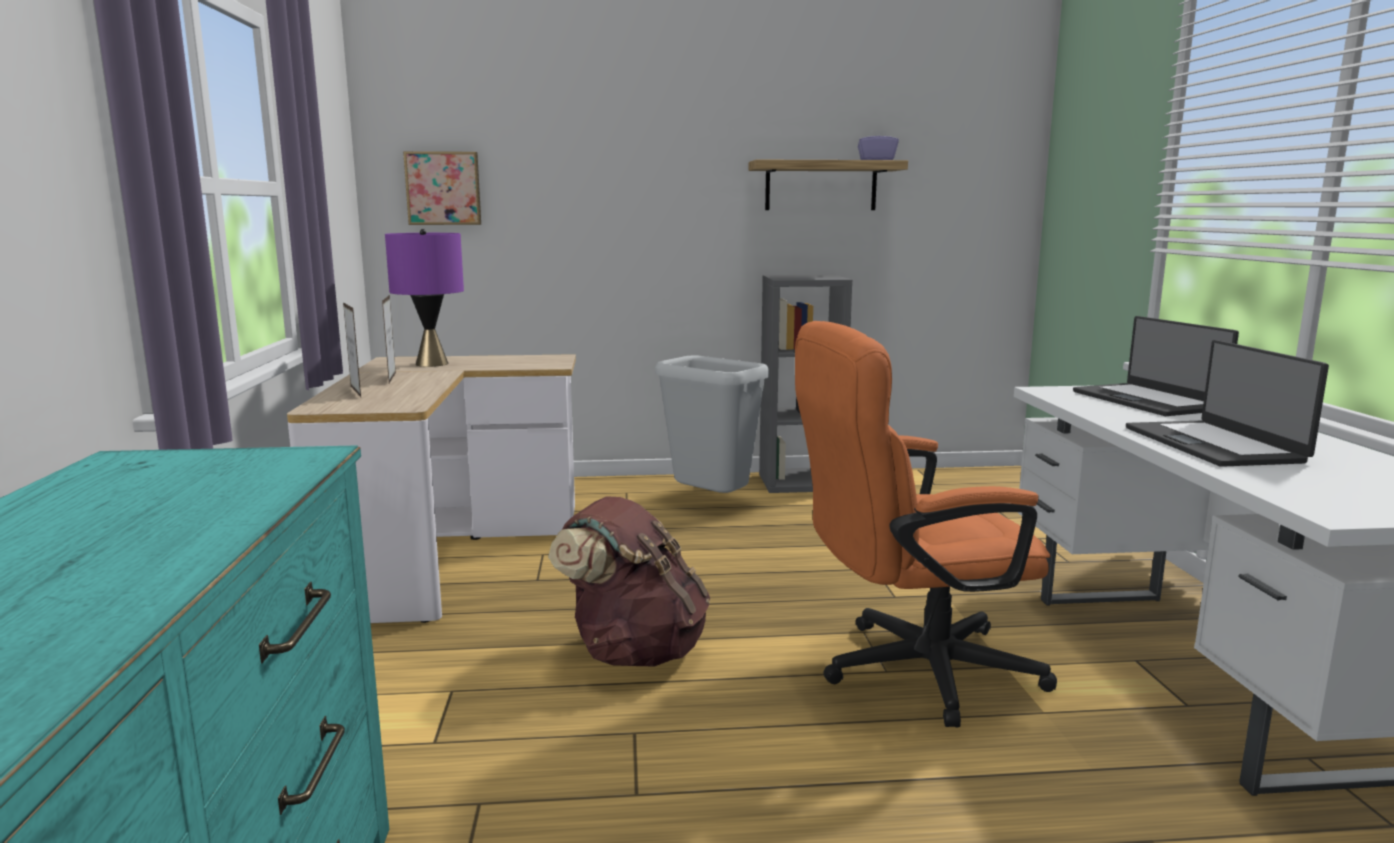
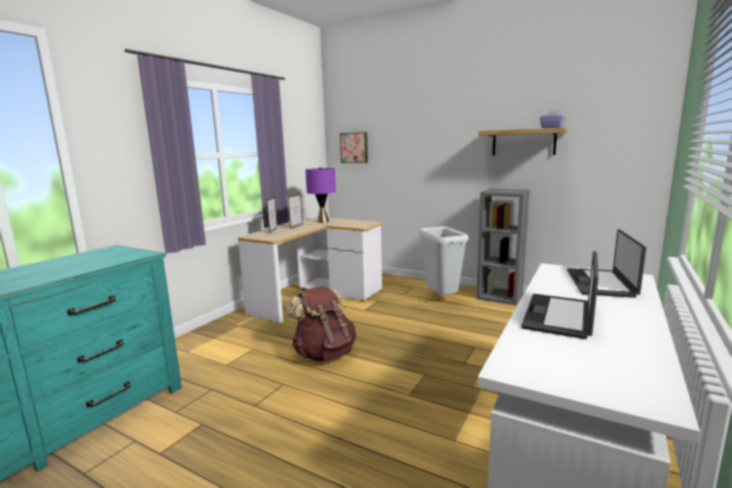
camera: 35 degrees right, 0 degrees up
(910, 671) = (419, 398): orange office chair -> none

